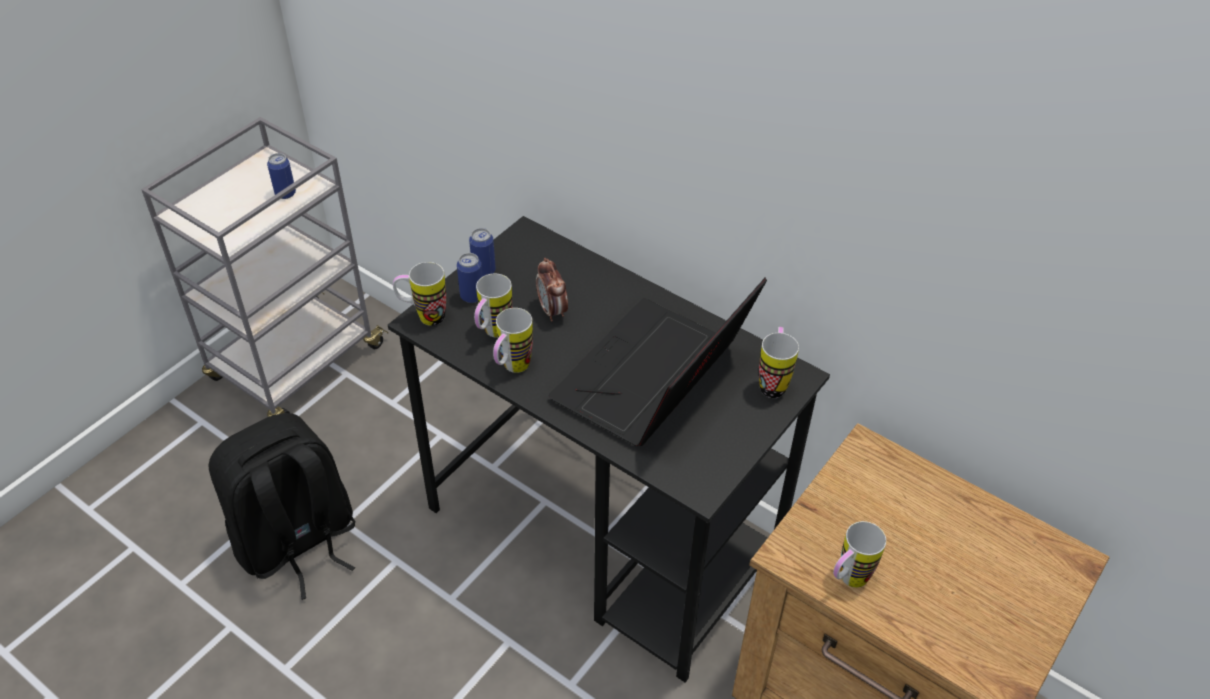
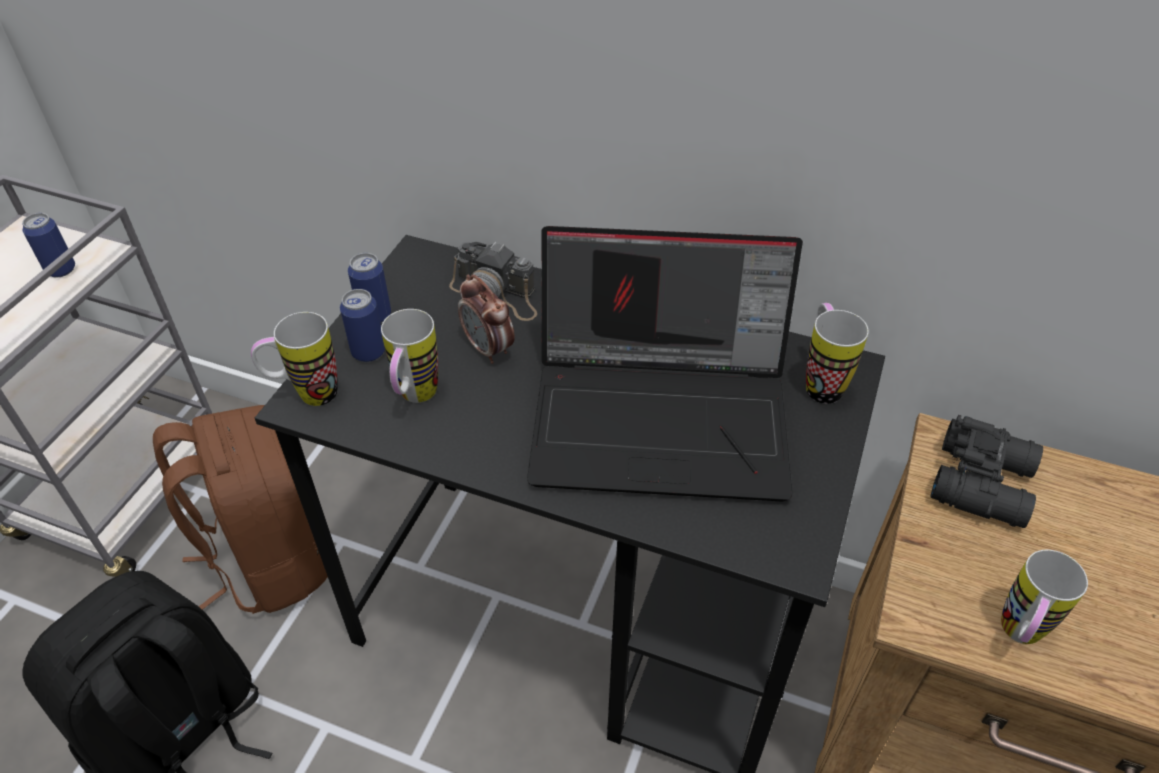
camera: 15 degrees left, 0 degrees up
(385, 435) = (270, 558): none -> brown backpack
(512, 369) = (459, 443): mug -> none
(572, 272) = (497, 293): none -> camera
(653, 381) = (664, 416): laptop -> laptop turned 105 degrees counterclockwise
(879, 480) = (984, 482): none -> black binoculars

